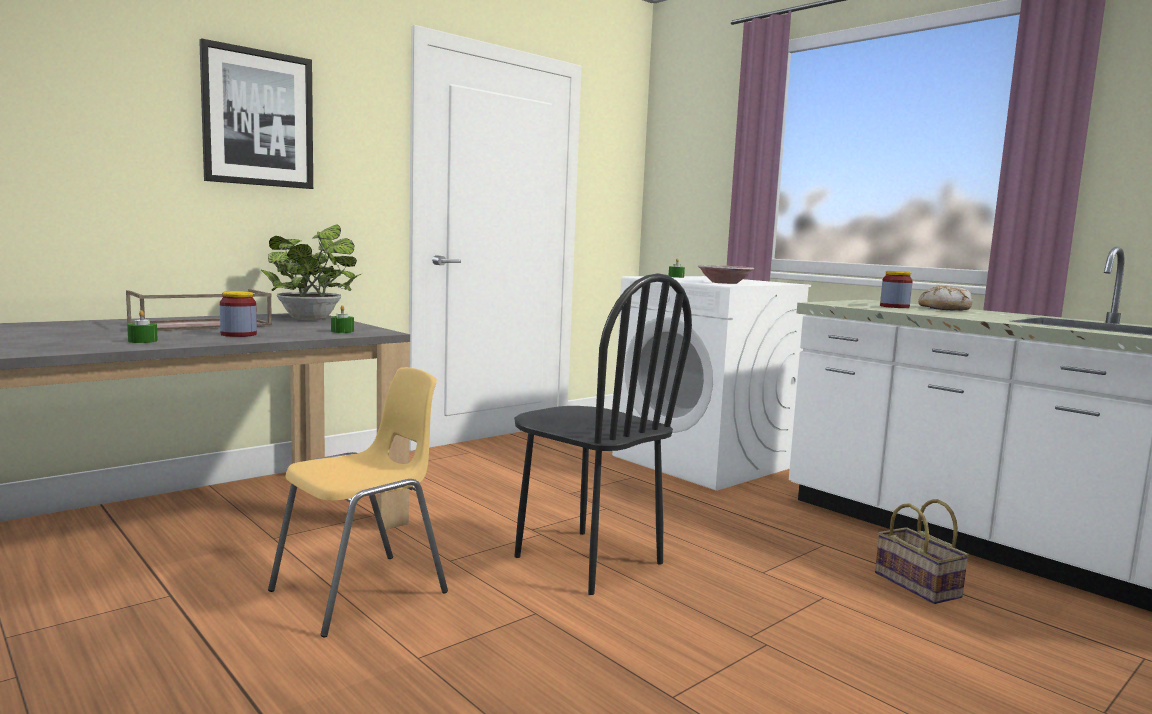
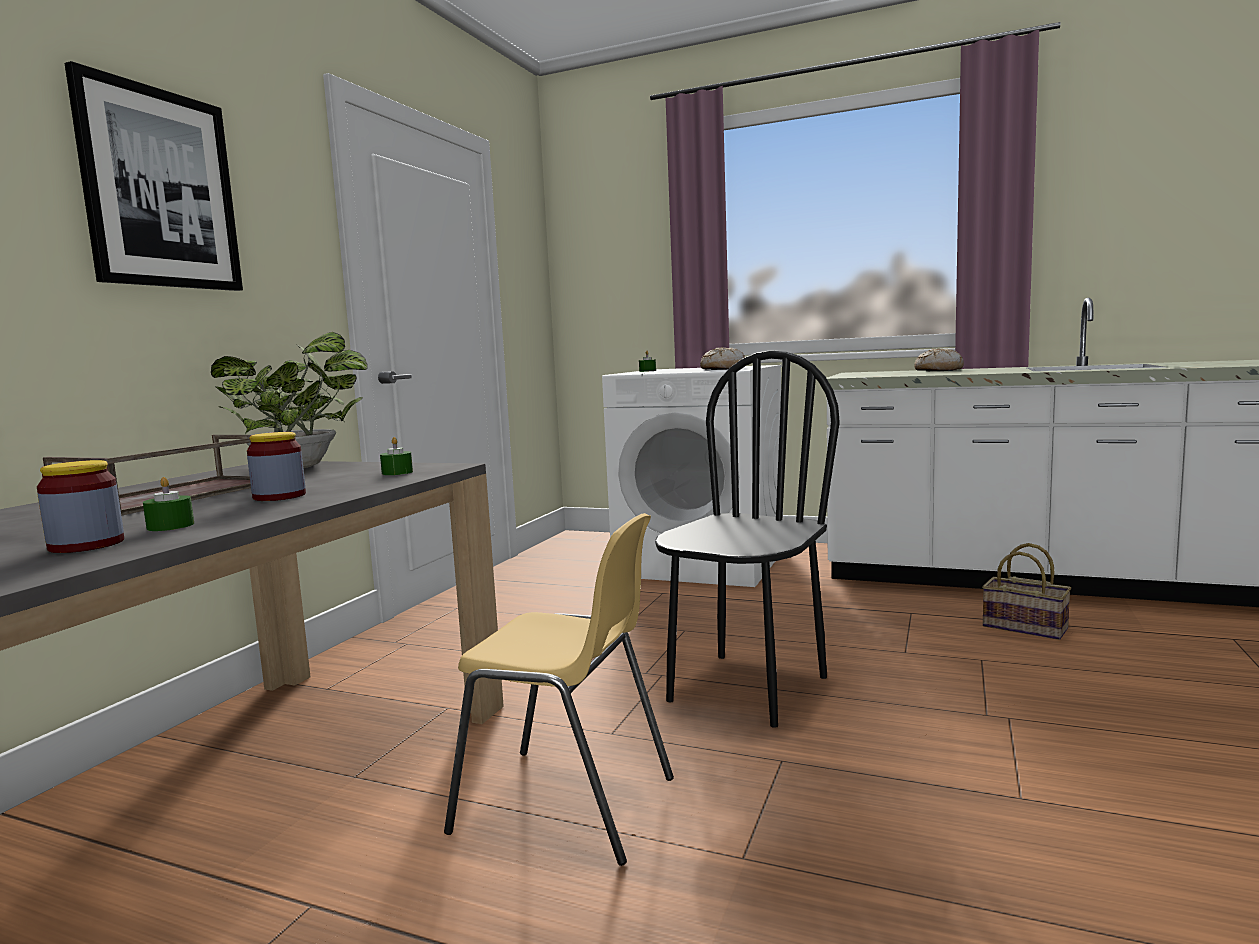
camera: 25 degrees left, 0 degrees up
(362, 592) = (567, 805): yellow chair -> yellow chair turned 90 degrees clockwise
(587, 560) = (747, 688): black chair -> black chair turned 75 degrees counterclockwise
(724, 282) = (723, 369): bowl -> bread
(894, 307) = (903, 373): jar -> jar (86, 545)

